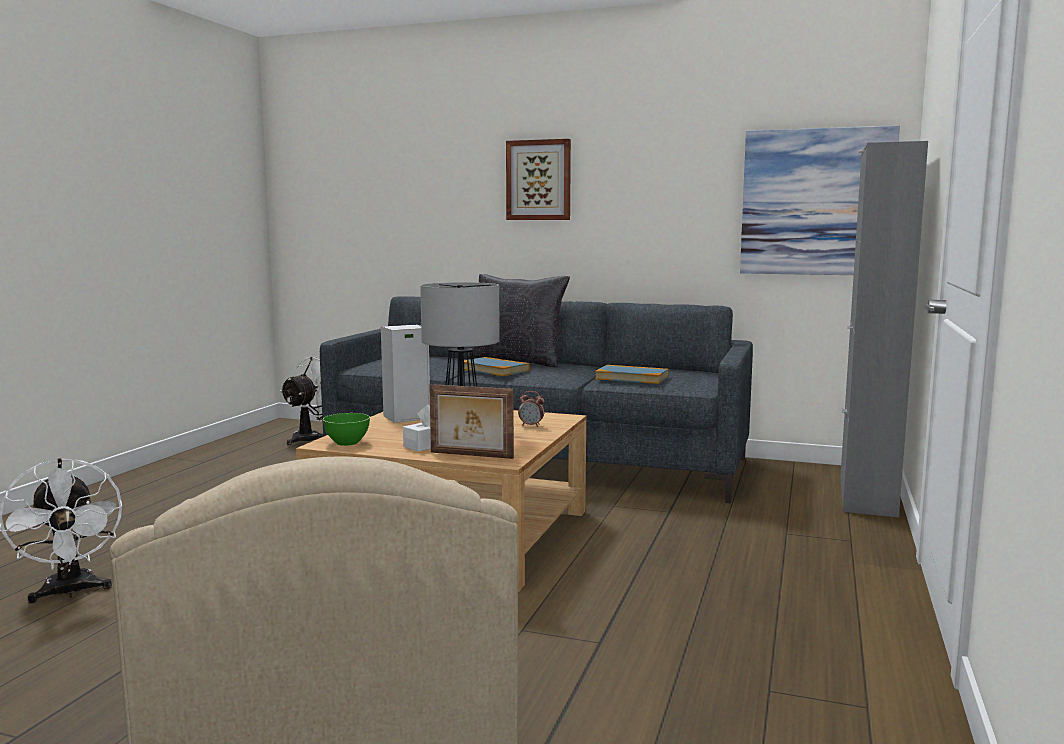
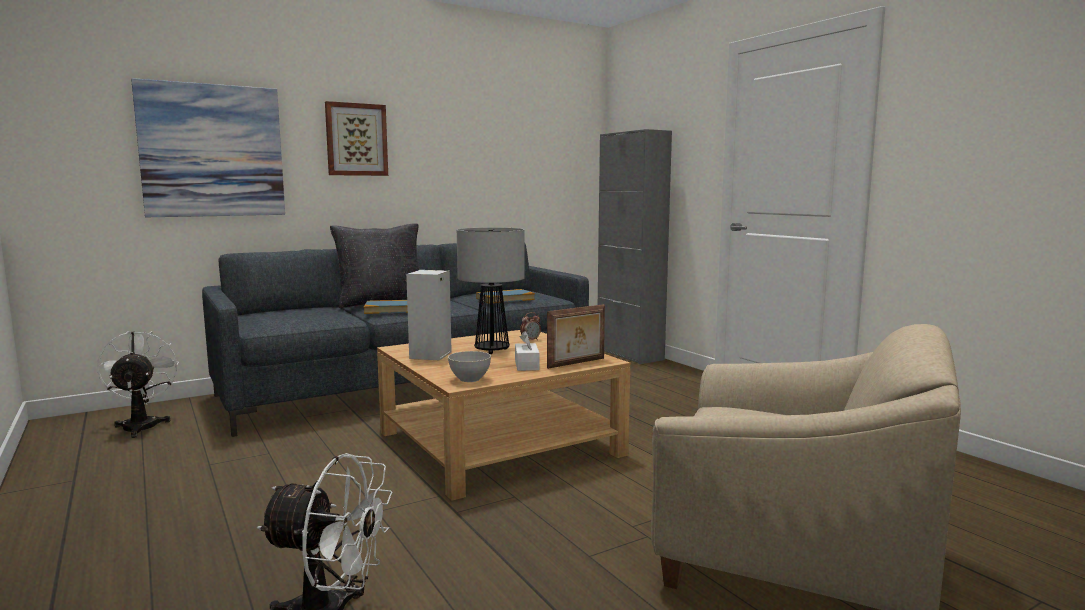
camera: 50 degrees left, 0 degrees up
(347, 442) = (470, 379): green bowl -> grey bowl
(816, 202) = (557, 166): picture -> picture (212, 151)

